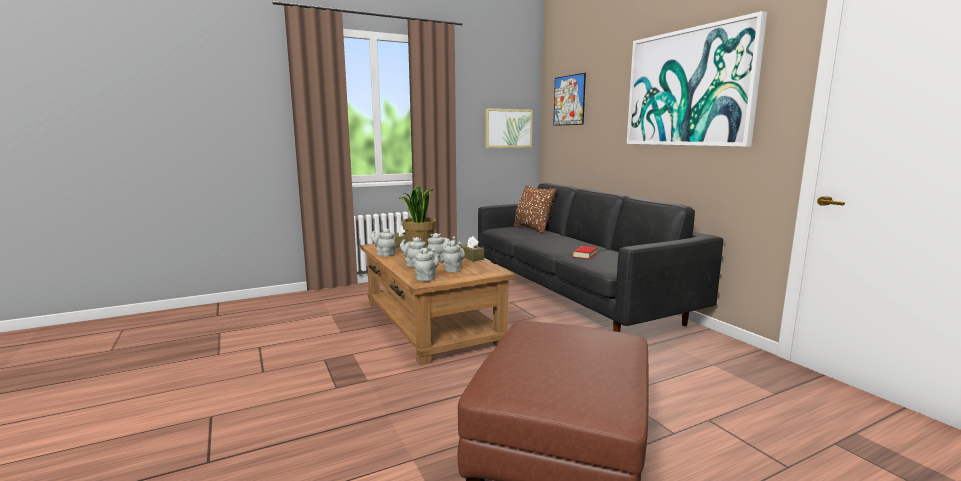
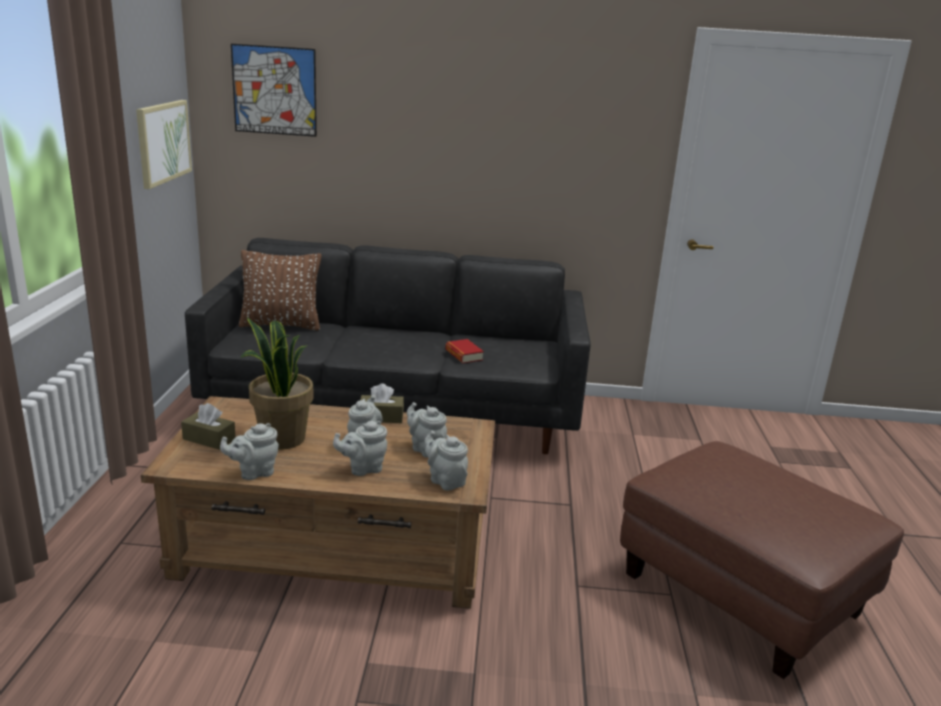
camera: 60 degrees left, 10 degrees up
(688, 88) = (524, 107): picture -> none

